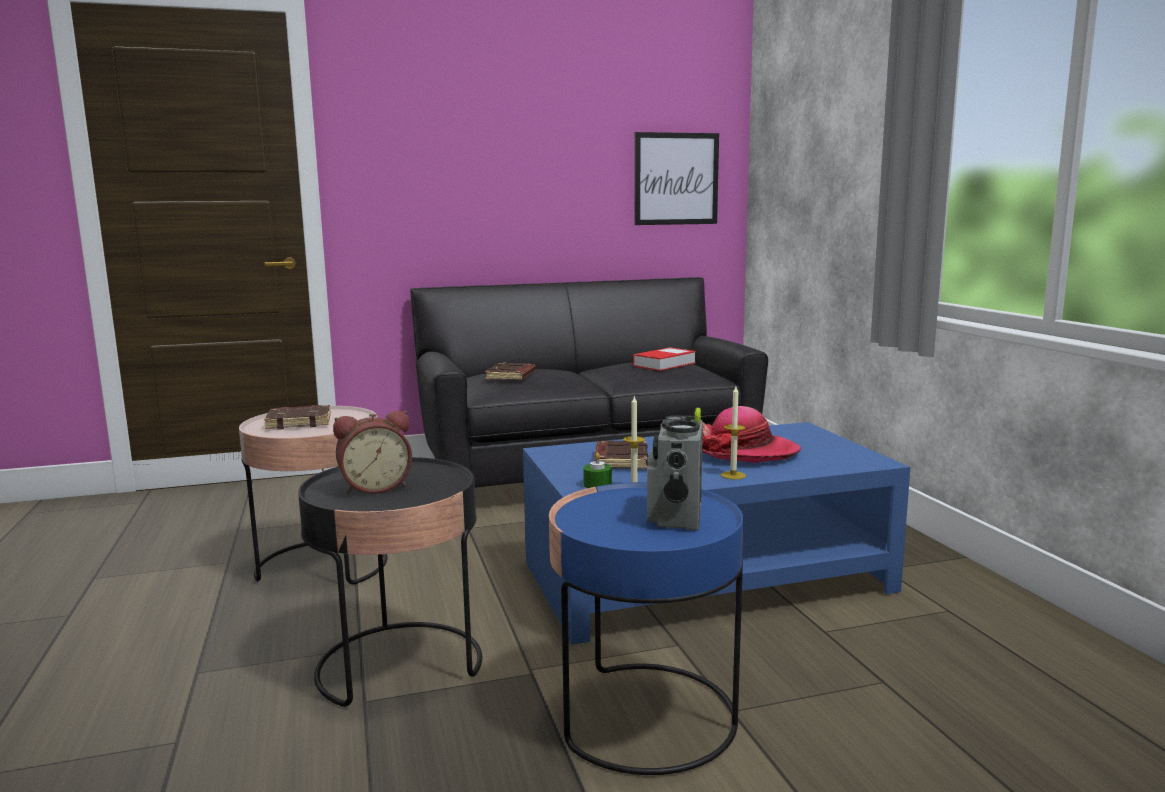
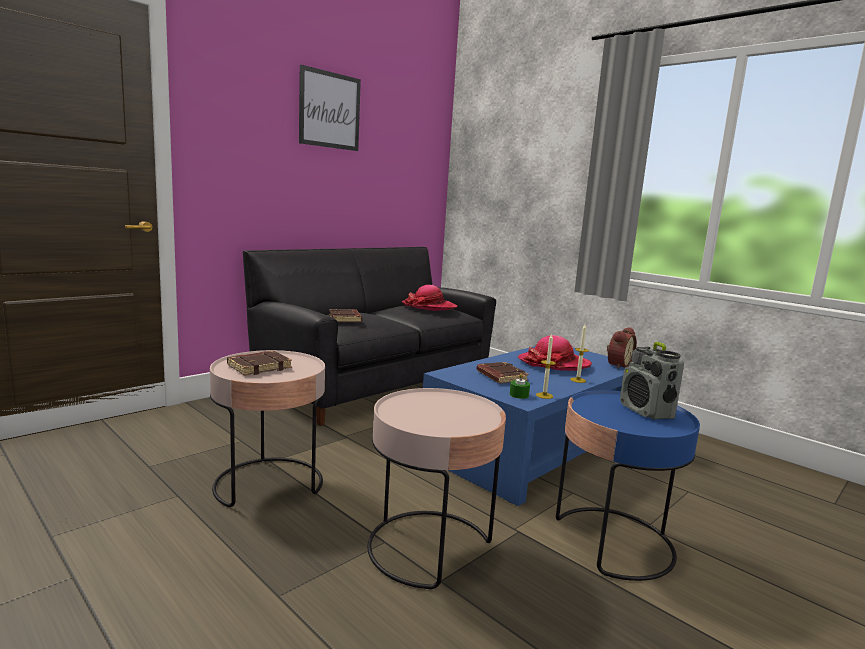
camera: 30 degrees left, 0 degrees up
(375, 487) = (435, 415): alarm clock -> alarm clock (617, 365)
(400, 665) = (430, 547): black side table -> pink side table
(664, 364) = (429, 307): book -> hat
(676, 179) = (411, 179): picture -> picture (329, 110)

